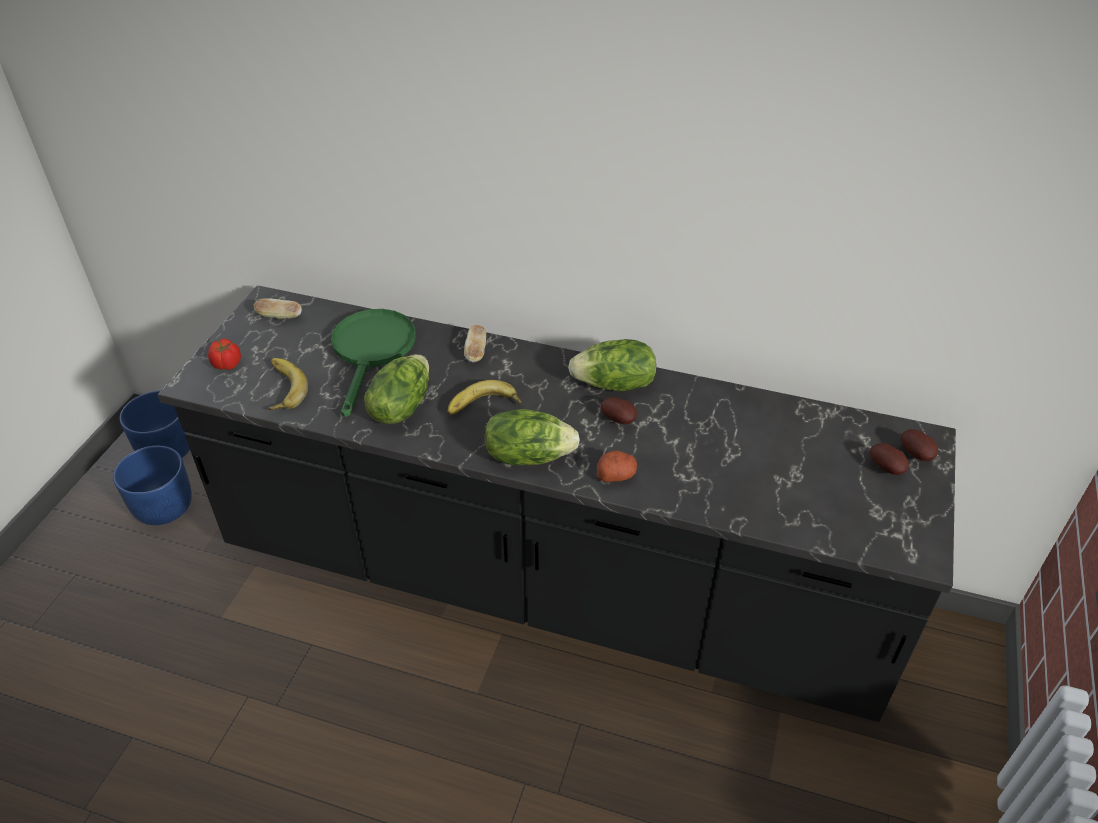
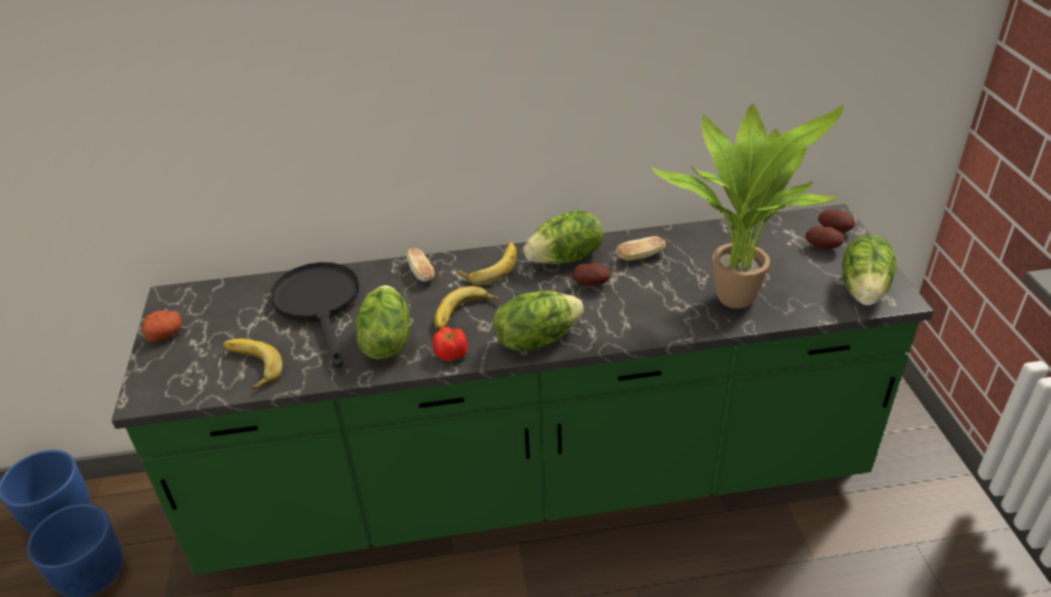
camera: 25 degrees left, 5 degrees down
(227, 364) = (172, 366): tomato -> tomato (451, 354)
(279, 316) = (198, 306): bread -> bread (640, 257)
(372, 351) = (320, 305): green frying pan -> black frying pan
(539, 367) = (489, 267): none -> banana
(549, 585) = (534, 484): black counter -> green counter
(616, 475) = (623, 326): potato -> potato (165, 334)
(750, 485) = (734, 295): none -> potted plant
(893, 532) = (864, 290): none -> lettuce

